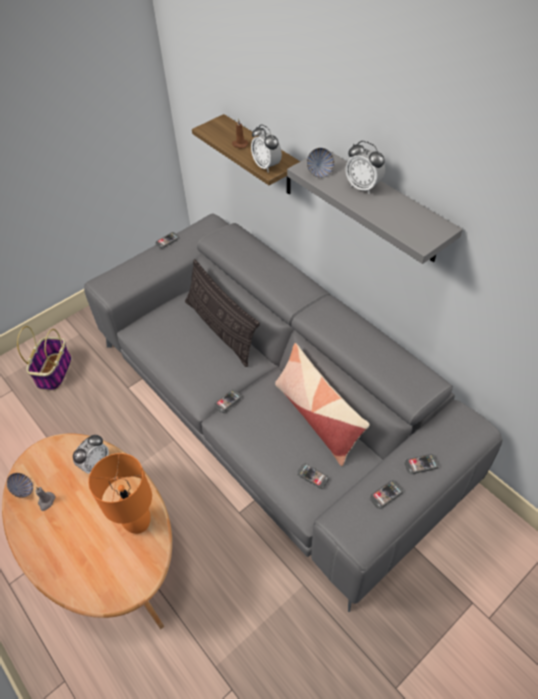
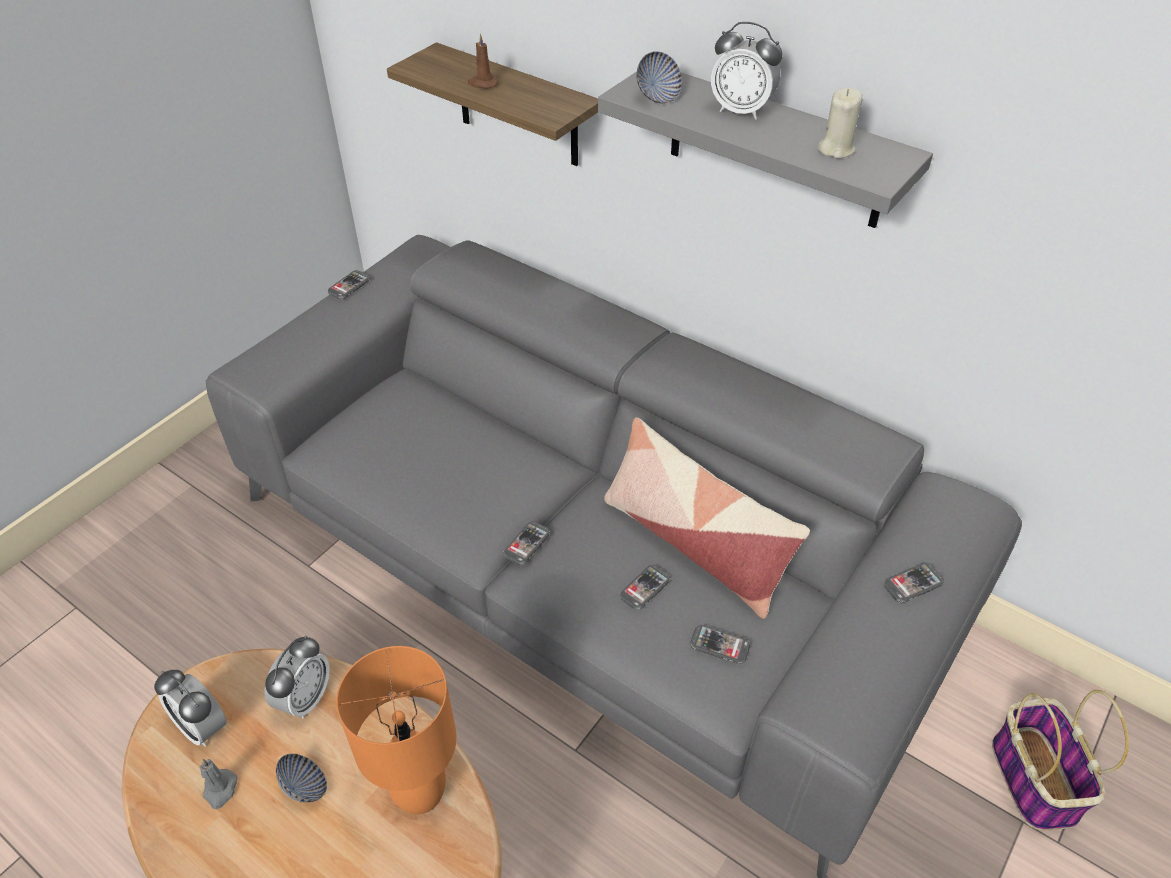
camera: 15 degrees left, 5 degrees down
(23, 490) = (165, 776): bowl -> bowl (305, 787)
(54, 371) = (156, 559): basket -> basket (1032, 777)
(221, 329) = (479, 425): pillow -> none
(266, 166) = (543, 110): alarm clock -> alarm clock (203, 727)
(386, 494) = (872, 645): phone -> phone (645, 588)
(406, 219) = (835, 149): none -> beige candle

